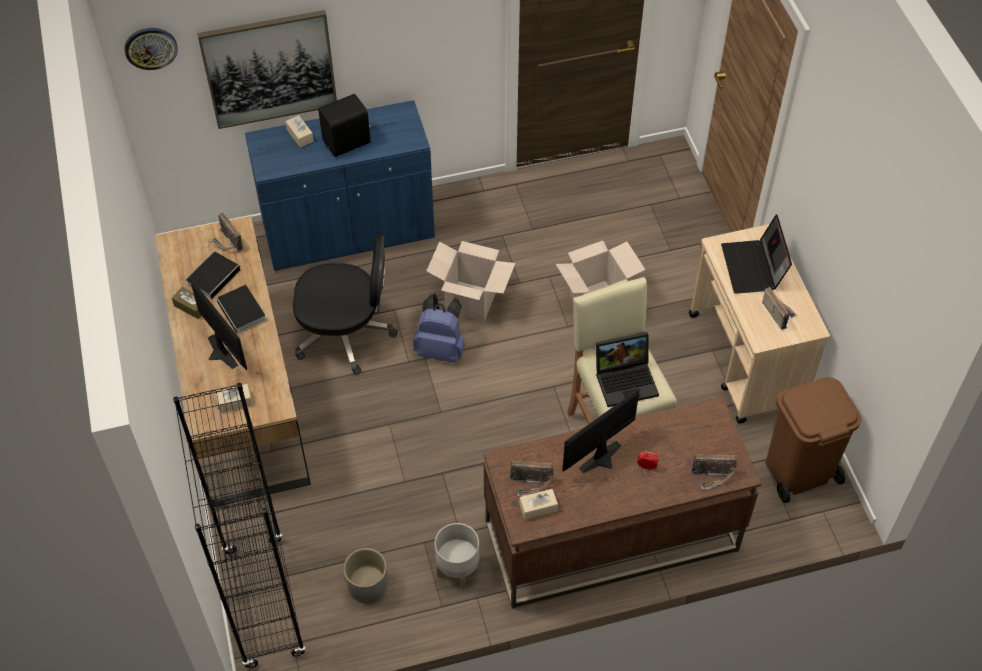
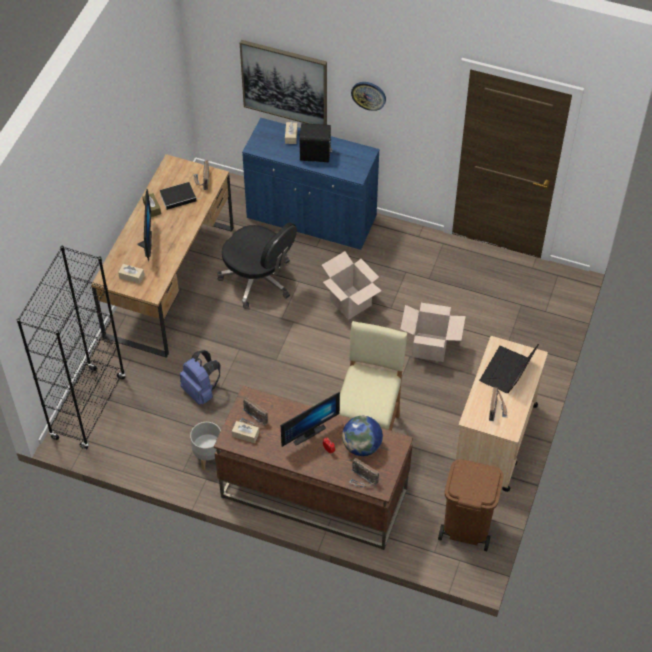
camera: 35 degrees right, 0 degrees up
(150, 47) = (210, 35): wall clock -> wall clock (368, 95)
(243, 312) = (177, 227): book -> none
(368, 587) = (151, 435): grey planter -> none
(441, 349) = (307, 322): blue backpack -> blue backpack (201, 391)
(604, 461) = (307, 432): monitor -> monitor turned 150 degrees clockwise
(626, 380) = (366, 394): laptop -> none
(678, 439) = (362, 446): none -> globe

